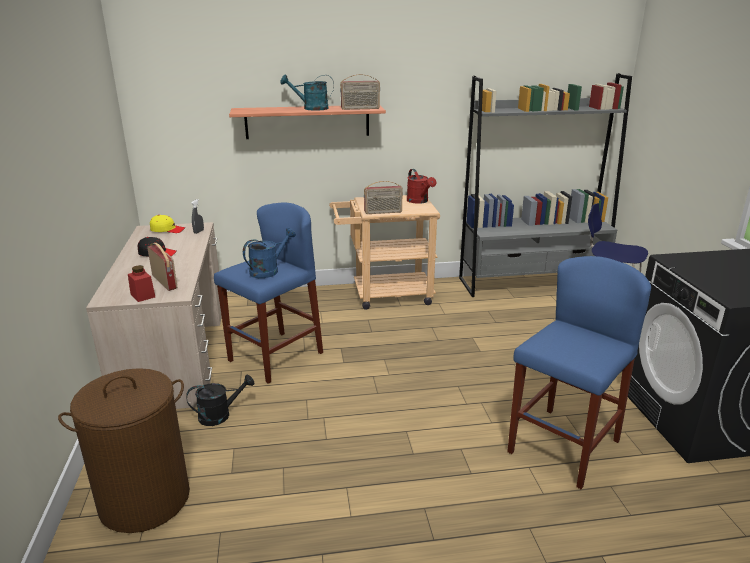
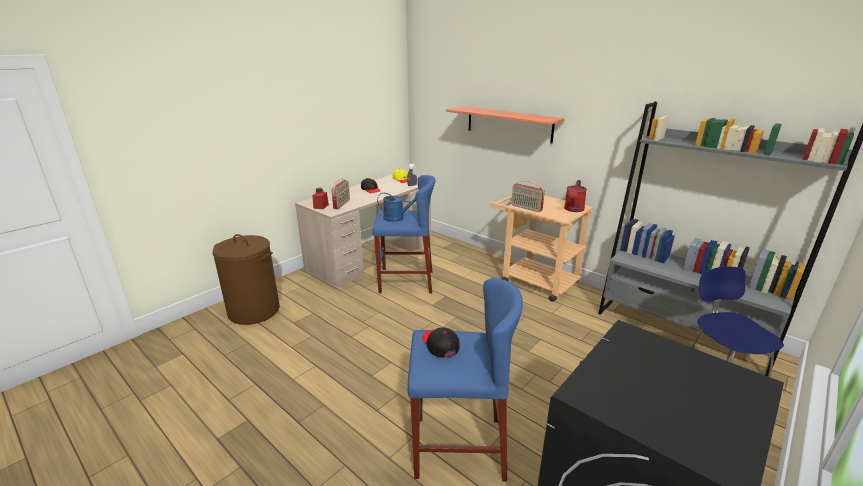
camera: 50 degrees right, 0 degrees up
(220, 415) = (335, 295): black watering can -> none
(311, 108) = (504, 113): turquoise watering can -> none
(360, 109) = (535, 118): radio -> none
(562, 343) = (440, 345): none -> black cap

